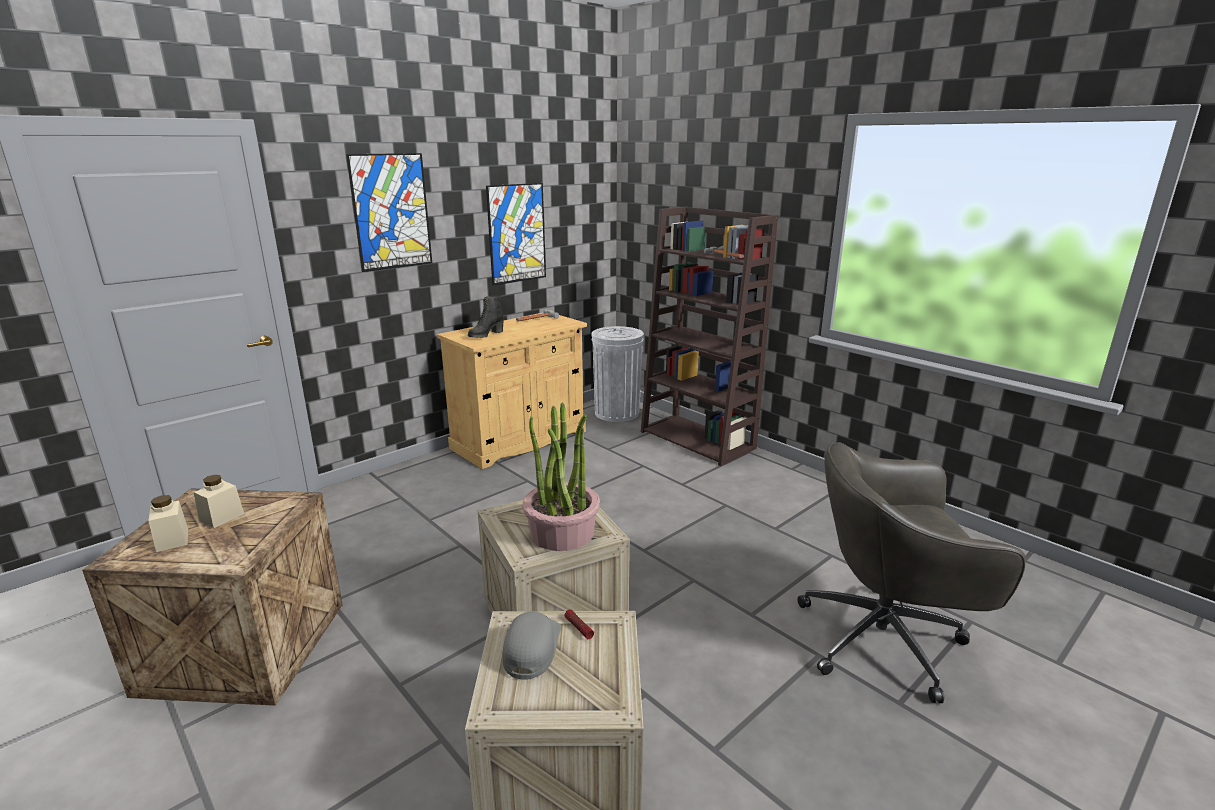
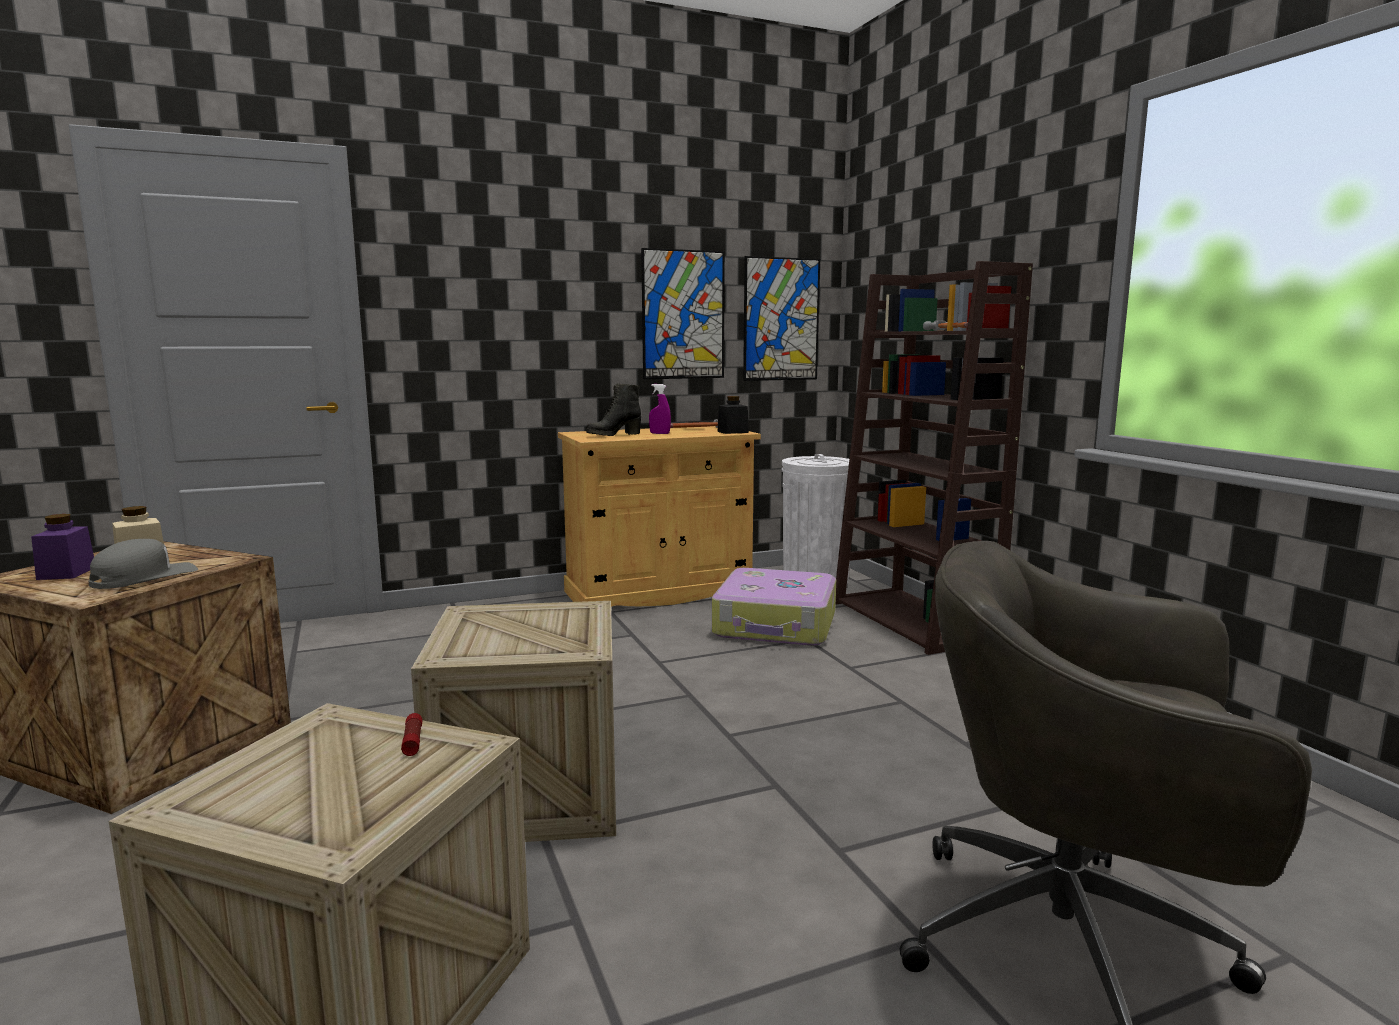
camera: 20 degrees right, 10 degrees down
(172, 540) = (66, 573): beige jar -> purple jar
(391, 212) = (508, 269): picture -> picture (781, 319)
(517, 329) = (659, 433): none -> purple spray bottle
(531, 648) = (320, 750): grey cap -> grey cap (144, 577)
(562, 533) = (525, 641): potted plant -> none
(566, 322) = (733, 432): none -> black jar
(616, 457) = (776, 625): none -> suitcase

